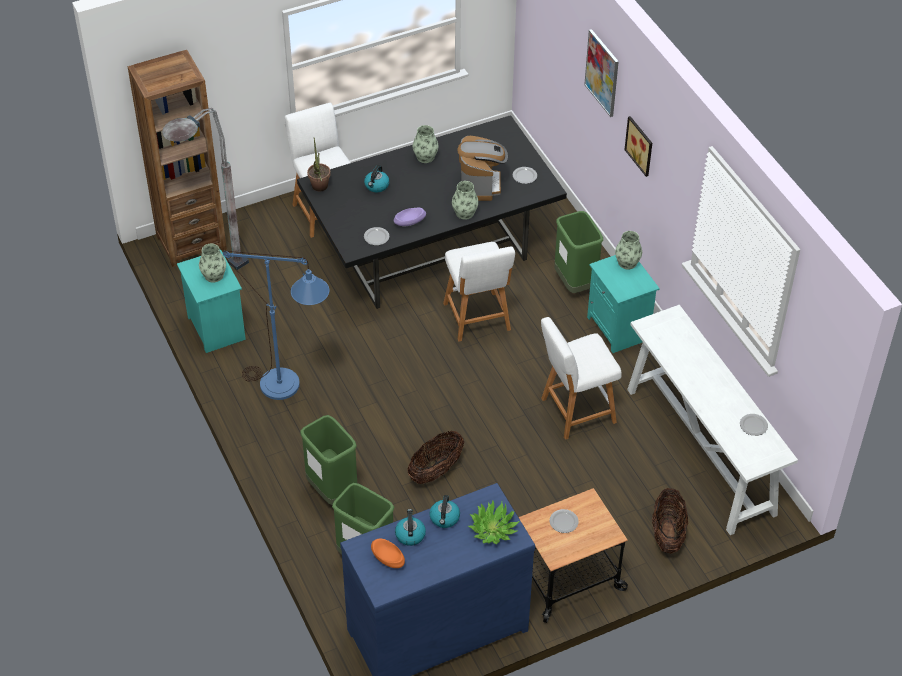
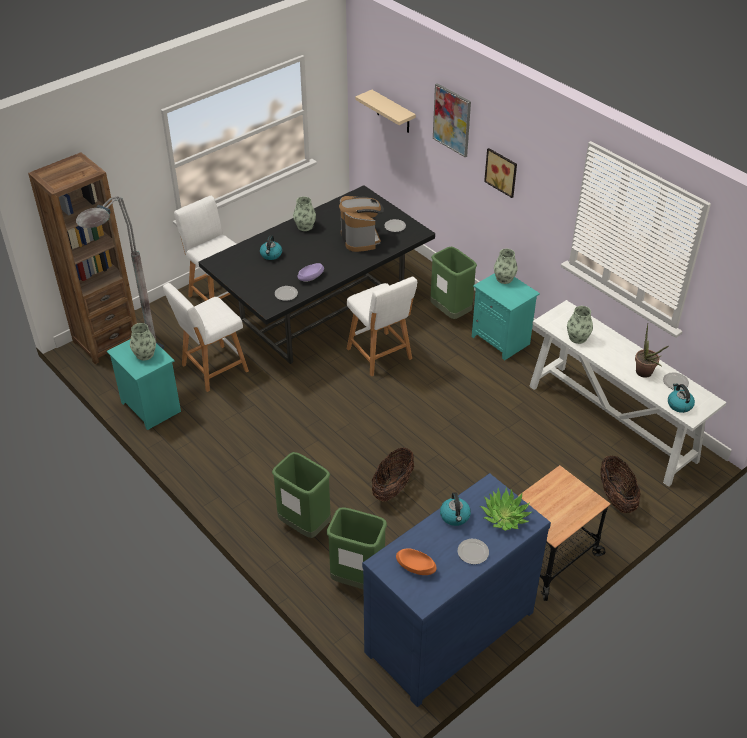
camera: 15 degrees left, 5 degrees down
(290, 388) = (235, 445): blue floor lamp -> none
(319, 188) = (221, 265): potted plant -> potted plant (645, 374)
(410, 534) = (428, 539): kettle -> kettle (679, 404)
(465, 213) = (356, 262): vase -> vase (578, 337)
(553, 41) = (393, 112): none -> beige shelf
(563, 522) = (546, 500): plate -> plate (472, 552)
(574, 411) = (493, 413): white stool -> white stool (212, 369)

